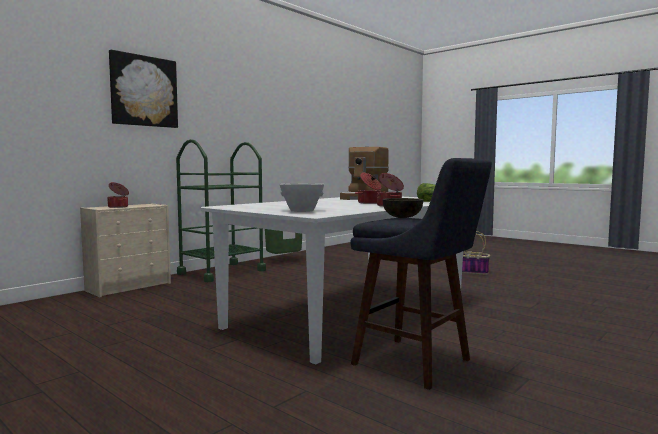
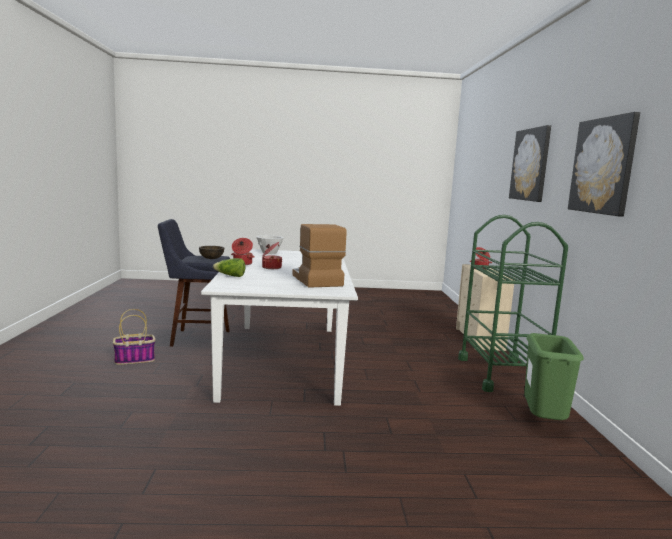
camera: 135 degrees right, 5 degrees up
(242, 106) = (603, 166): none -> picture
(472, 272) = (252, 503): basket -> basket (135, 359)

